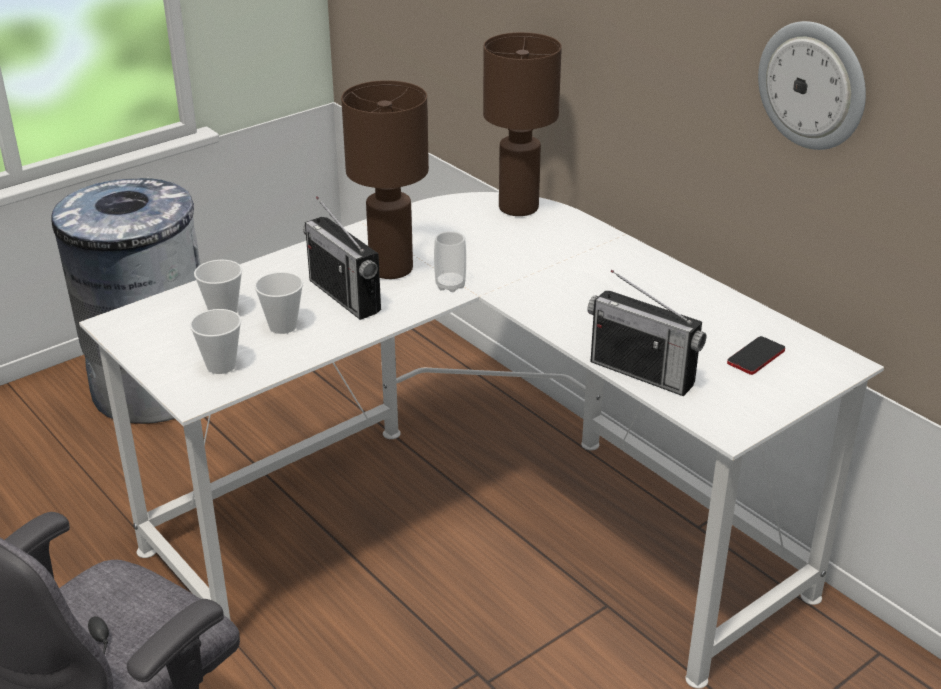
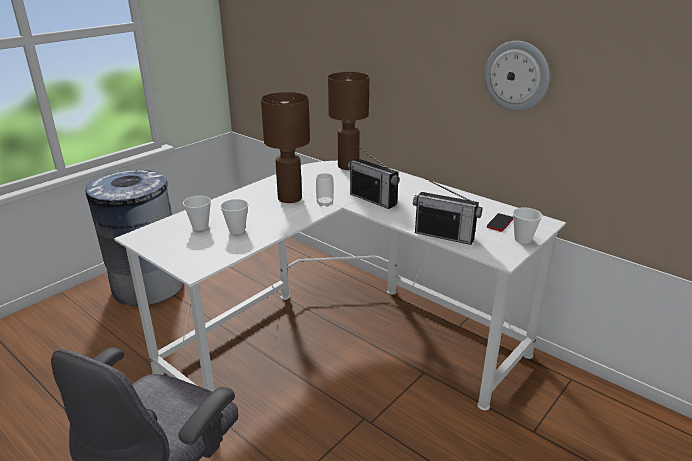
camera: 10 degrees left, 5 degrees down
(221, 366) = (206, 253): cup -> cup (522, 239)
(344, 296) = (268, 213): radio -> radio (373, 199)

